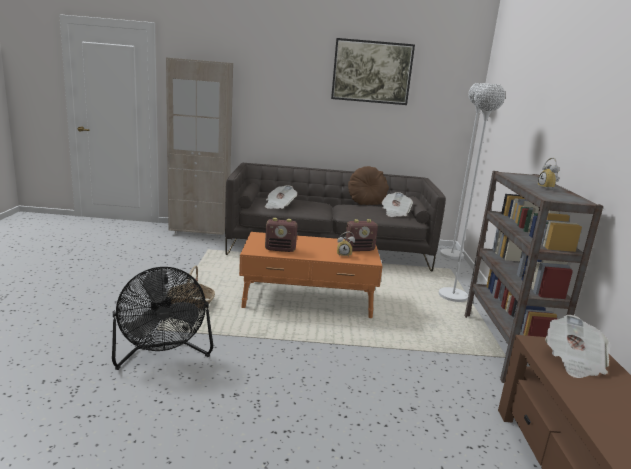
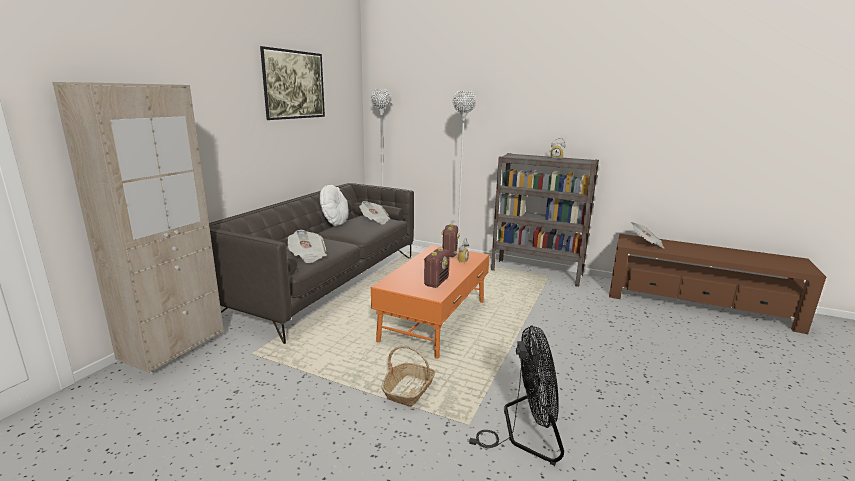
camera: 65 degrees left, 0 degrees up
(366, 204) = (335, 223): brown pillow -> white pillow

